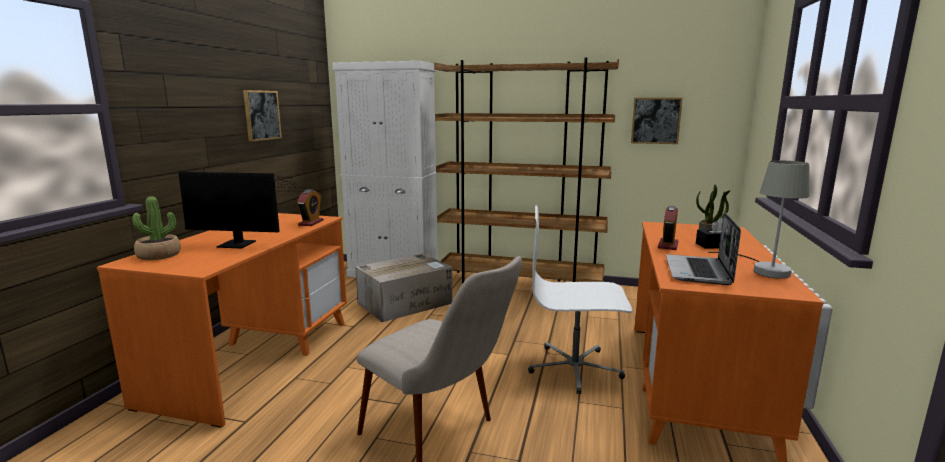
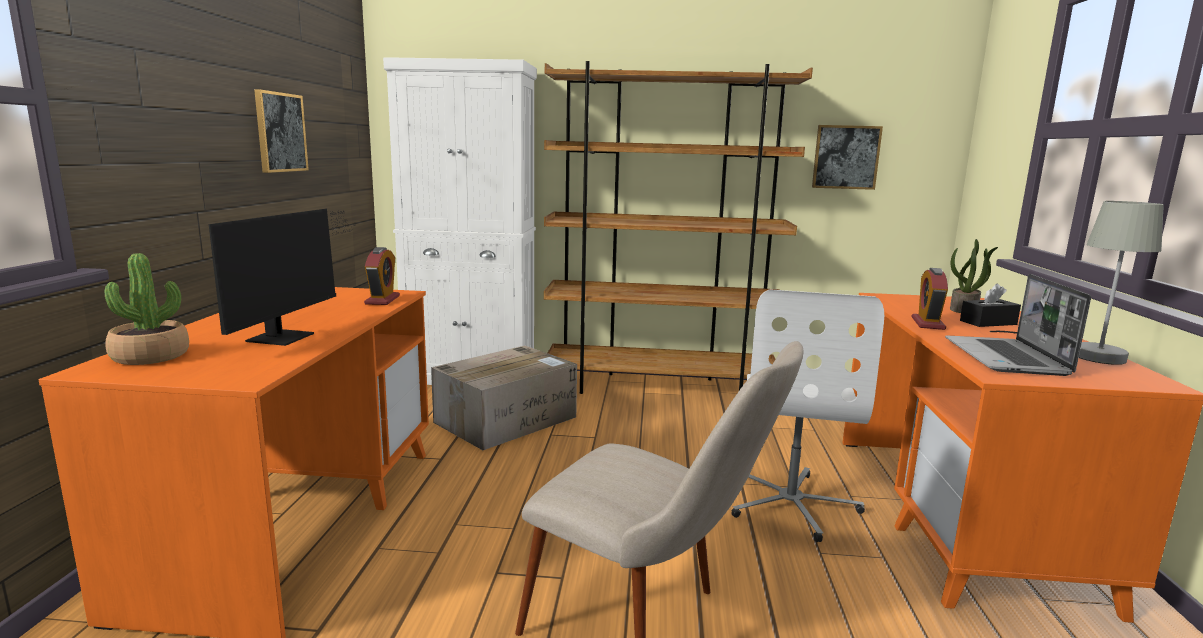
camera: 10 degrees left, 0 degrees up
(240, 244) = (288, 335): monitor -> monitor turned 75 degrees counterclockwise
(575, 368) = (791, 503): white office chair -> white office chair turned 75 degrees counterclockwise

